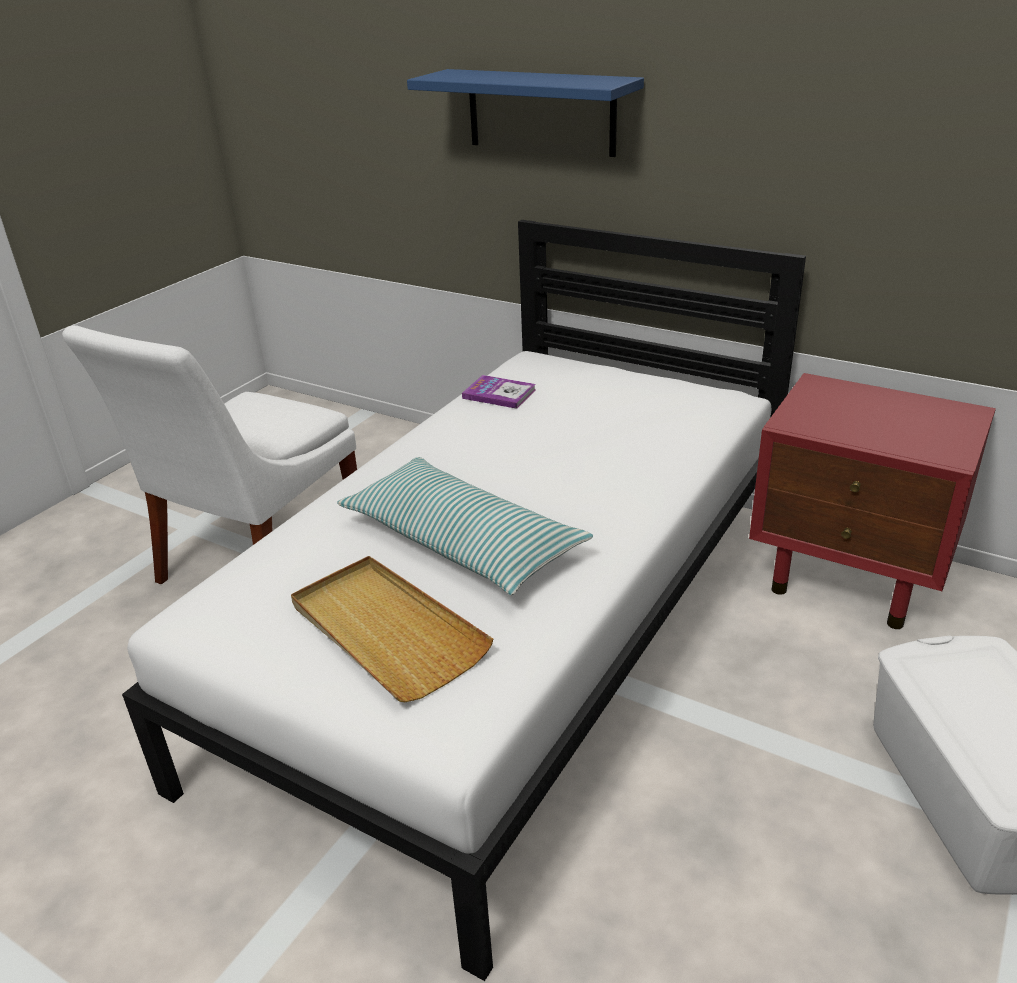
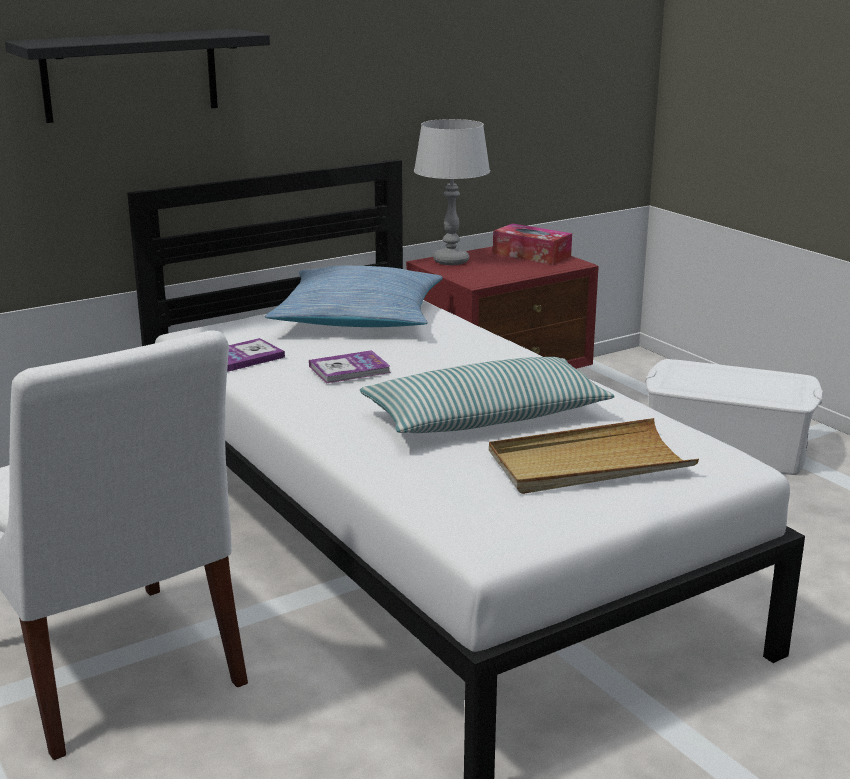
camera: 65 degrees left, 10 degrees down
(512, 442) = (349, 369): none -> book
(541, 112) = (130, 75): blue shelf -> black shelf
(650, 406) = (358, 318): none -> pillow
(840, 391) = (450, 261): none -> grey table lamp
(938, 425) = (531, 255): none -> tissue box

